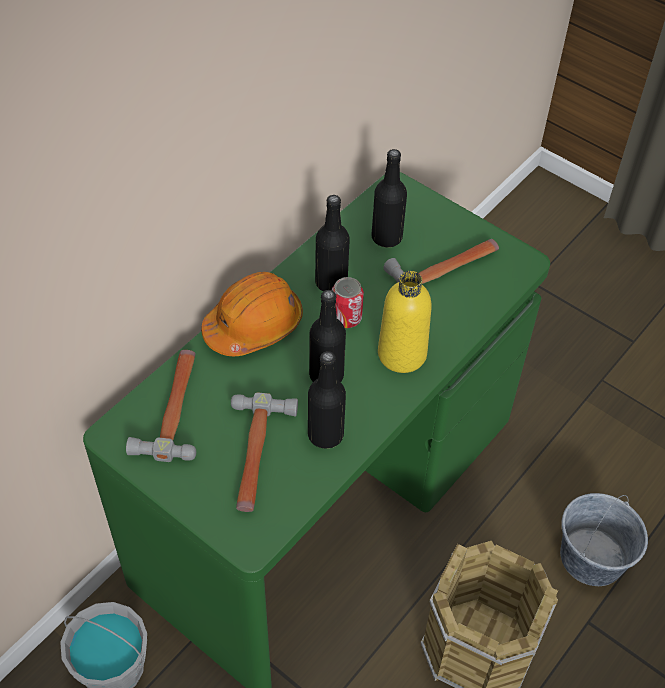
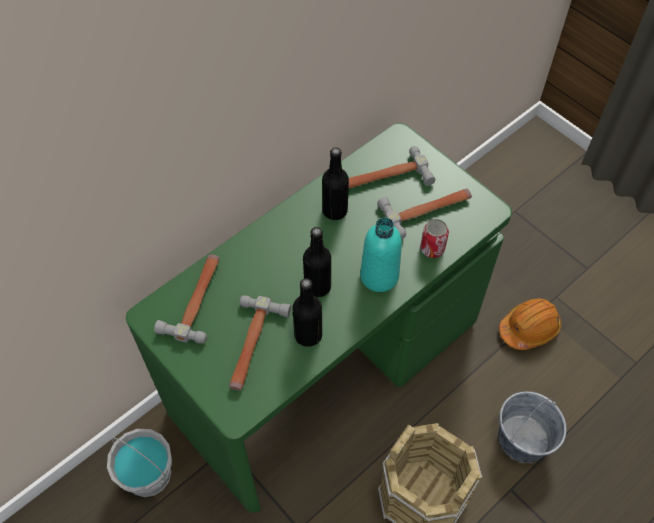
camera: 10 degrees right, 5 degrees up
(254, 325) = (269, 239): orange hard hat -> orange hard hat (529, 328)
(346, 318) = (341, 241): can -> can (432, 249)
(386, 237) = (385, 178): black bottle -> hammer
(402, 354) = (379, 276): yellow bottle -> turquoise bottle

